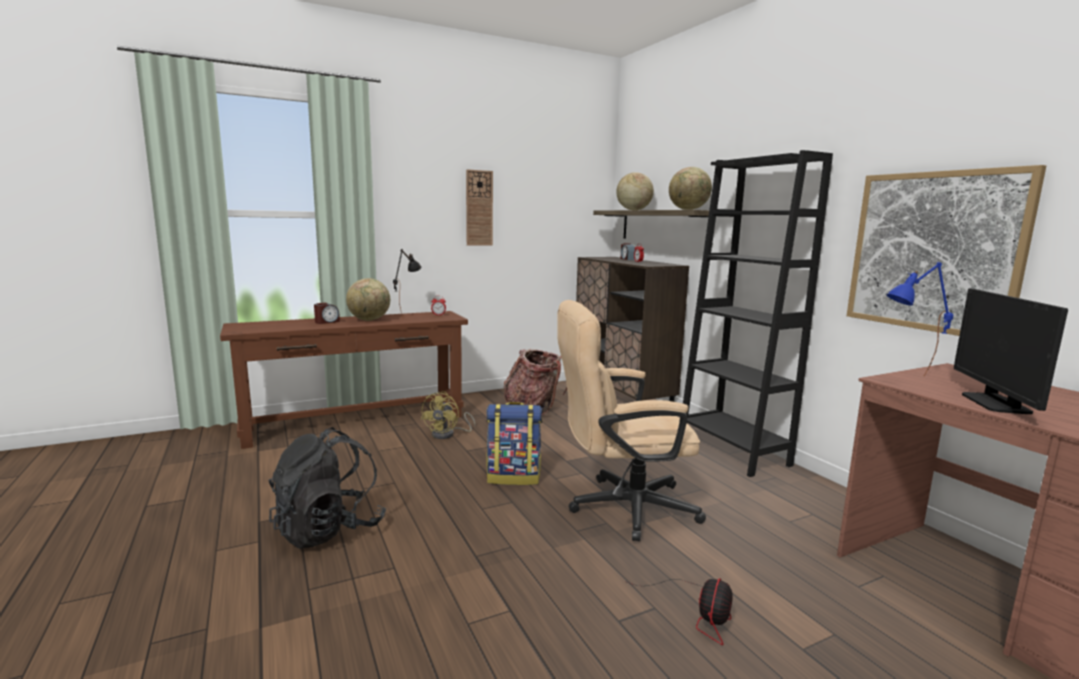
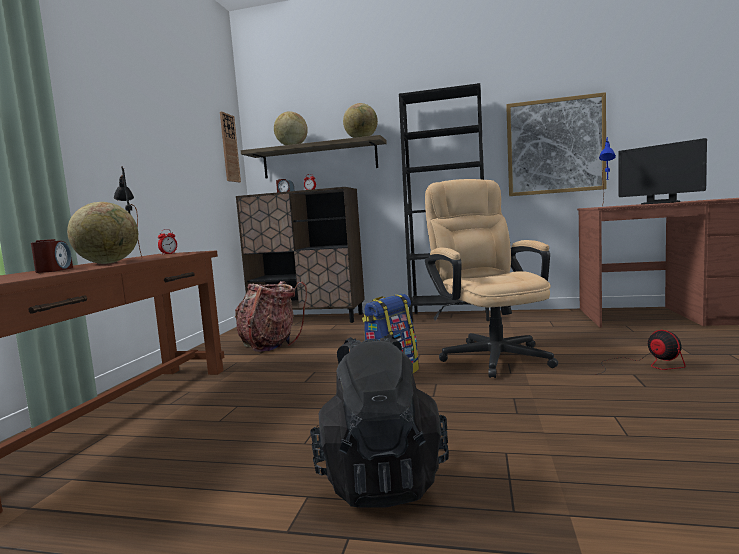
camera: 50 degrees left, 5 degrees down
(448, 434) = (252, 382): yellow fan -> none
(479, 208) = (153, 134): wall clock -> wall clock (229, 148)
(621, 507) = (490, 355): beige office chair -> beige office chair turned 135 degrees clockwise

